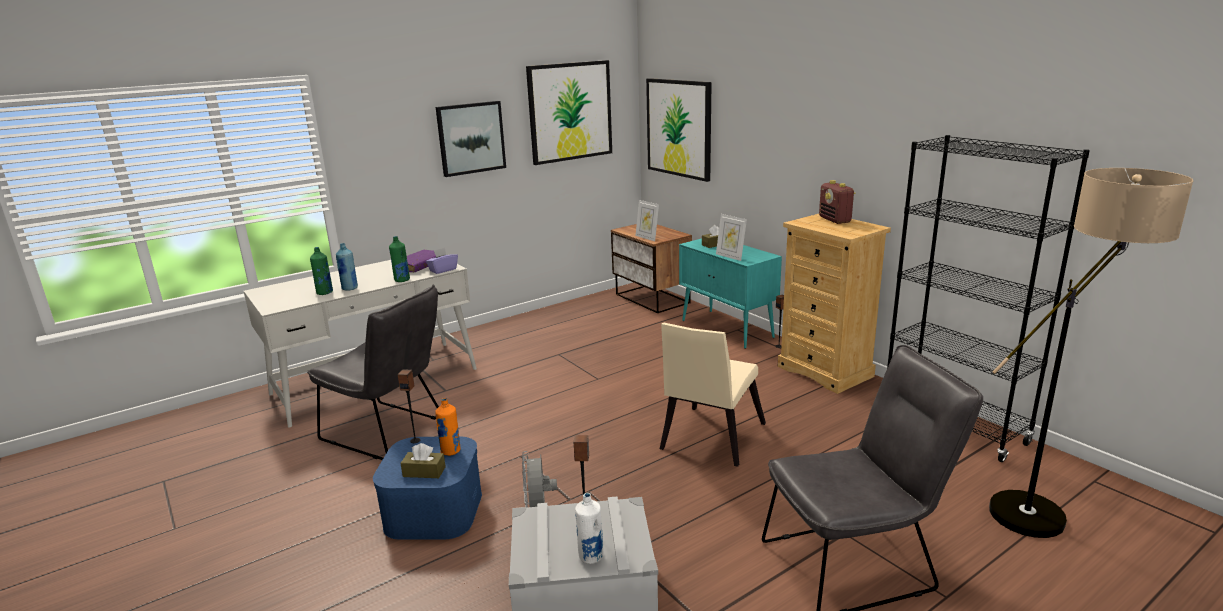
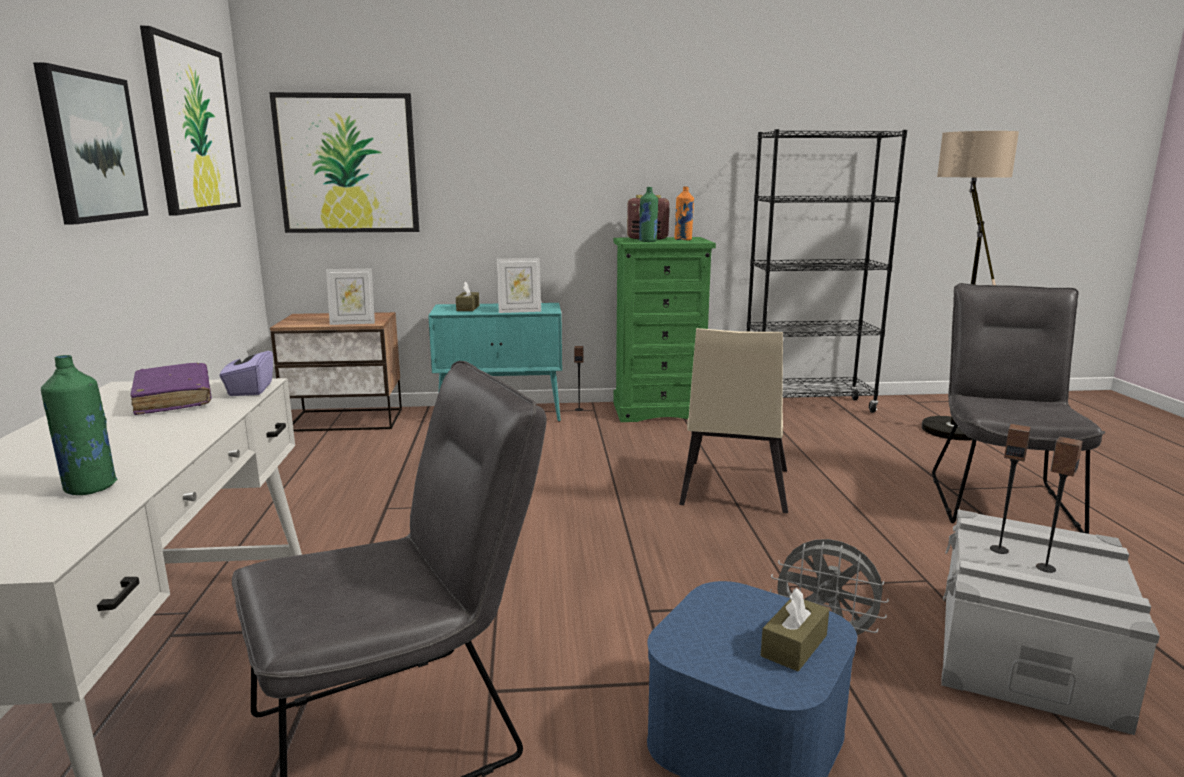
camera: 60 degrees left, 5 degrees down
(350, 288) = (135, 462): blue bottle -> none
(402, 280) = (218, 418): green bottle -> green bottle (648, 241)
(415, 440) = (667, 634): speaker -> speaker (1045, 568)
(450, 451) = (738, 607): orange bottle -> orange bottle (683, 240)
(590, 556) = (1090, 566): white bottle -> none
(709, 439) = (733, 490): beige chair -> beige chair turned 45 degrees clockwise
(825, 371) = (658, 411): beige dresser -> green dresser

